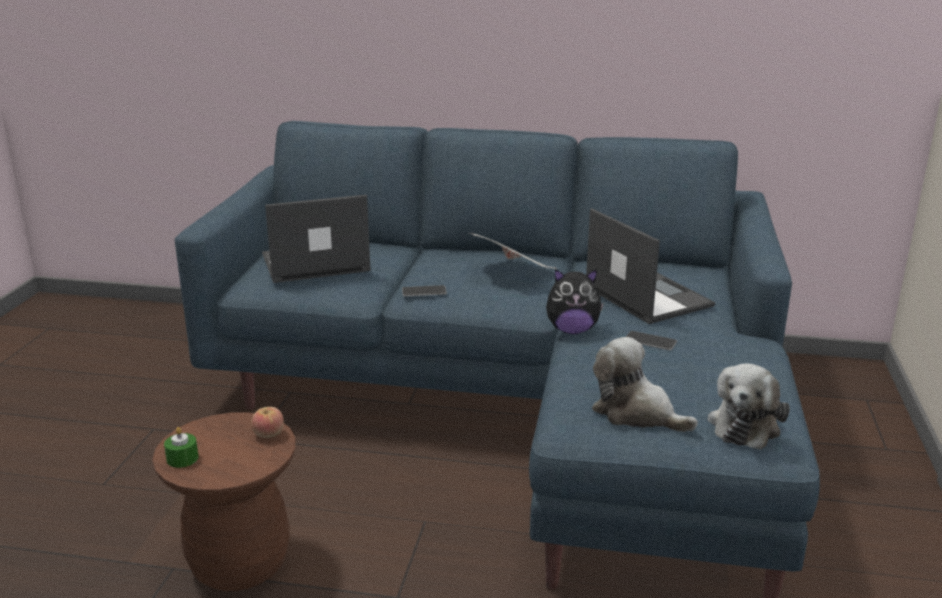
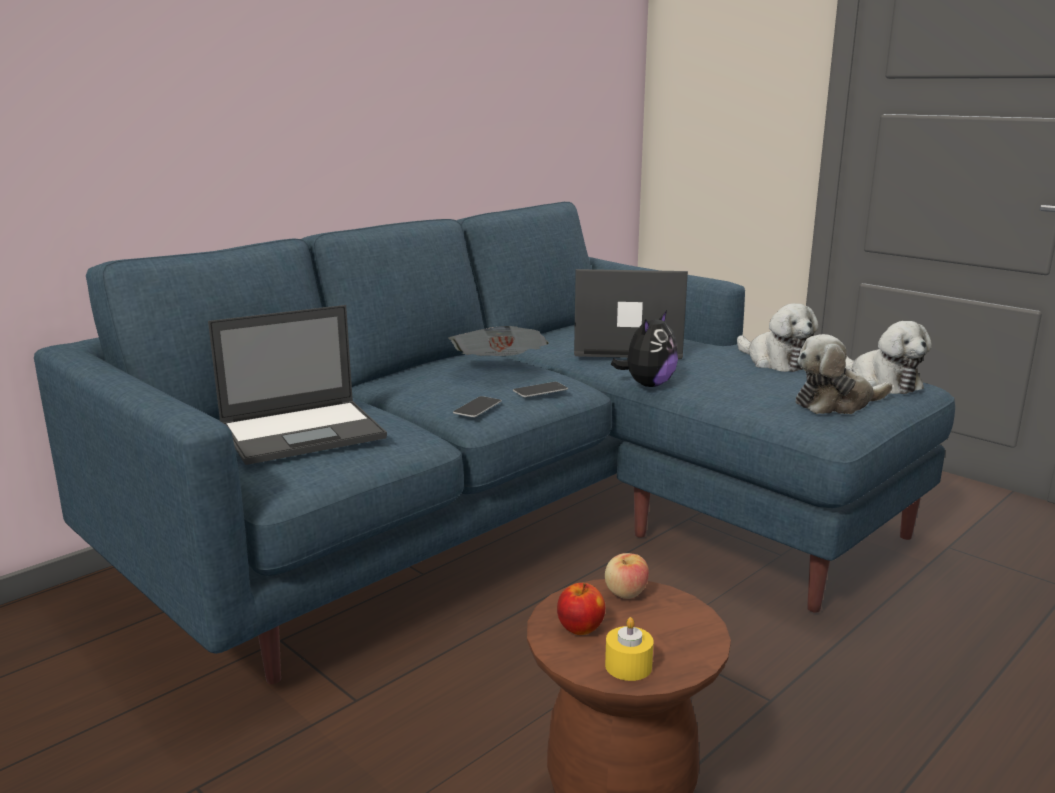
camera: 55 degrees left, 5 degrees down
(182, 458) = (628, 666): green candle -> yellow candle
(213, 432) = (580, 628): none -> apple
(314, 263) = (304, 432): laptop -> laptop turned 135 degrees counterclockwise
(650, 341) = (713, 366): phone -> phone (540, 390)
(718, 363) = (775, 361): none -> plush toy

